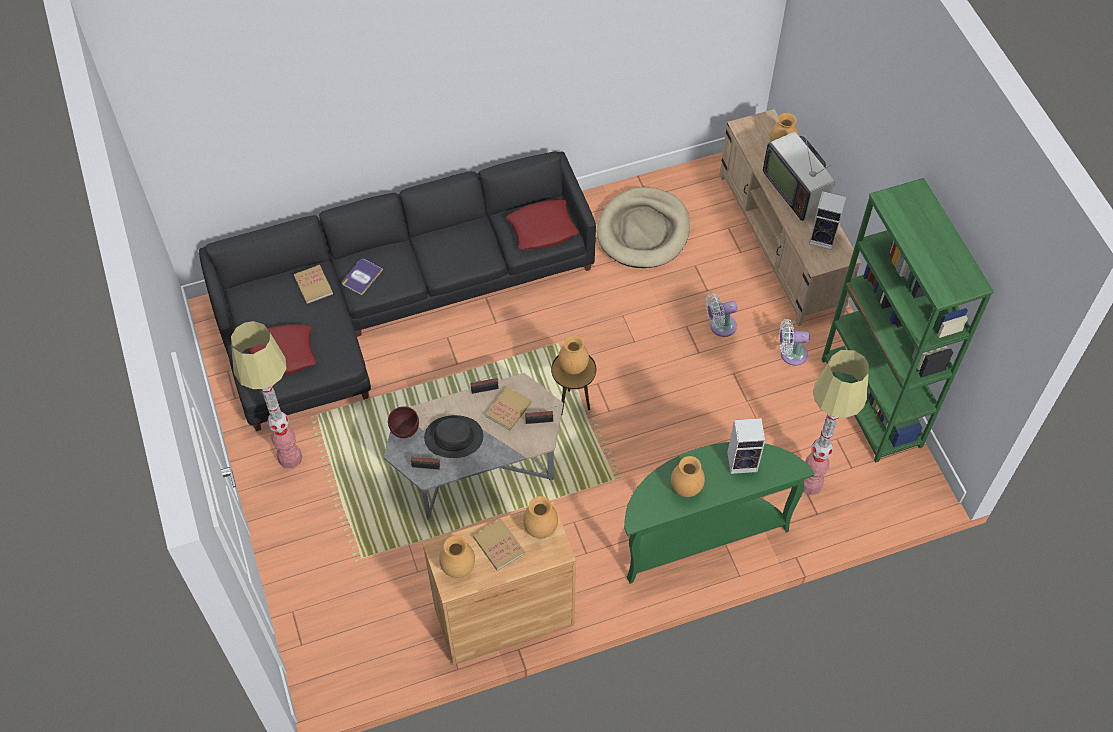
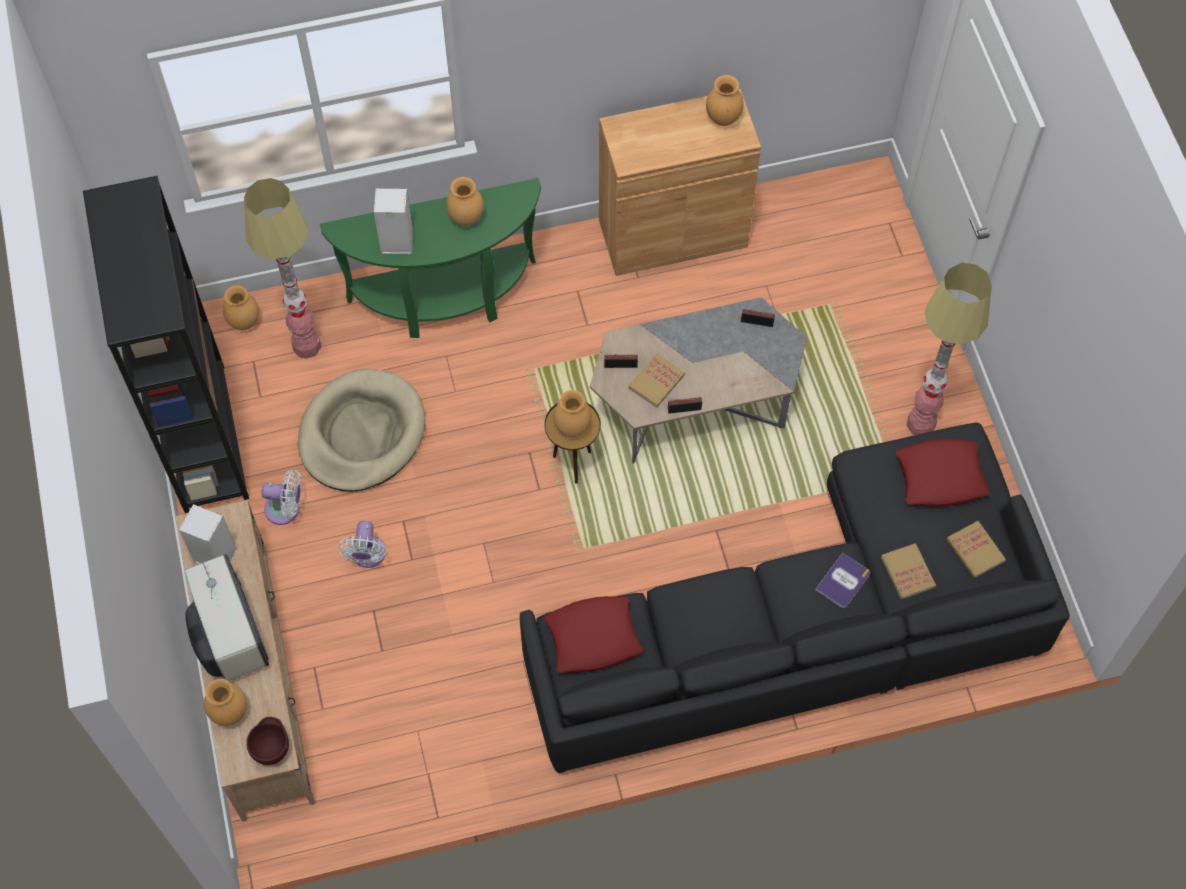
camera: 175 degrees left, 5 degrees up
(404, 432) = (782, 363): brown bowl -> brown bowl (272, 748)
(453, 437) = (723, 353): black hat -> none
(499, 545) = (679, 137): book -> book (975, 550)
(540, 529) = (634, 149): brown vase -> brown vase (245, 322)
(643, 231) = (444, 713): beige dog bed -> beige dog bed (361, 433)
(720, 326) = (367, 555): white fan -> white fan turned 105 degrees clockwise
(871, 403) = (204, 437): green bookcase -> black bookcase

